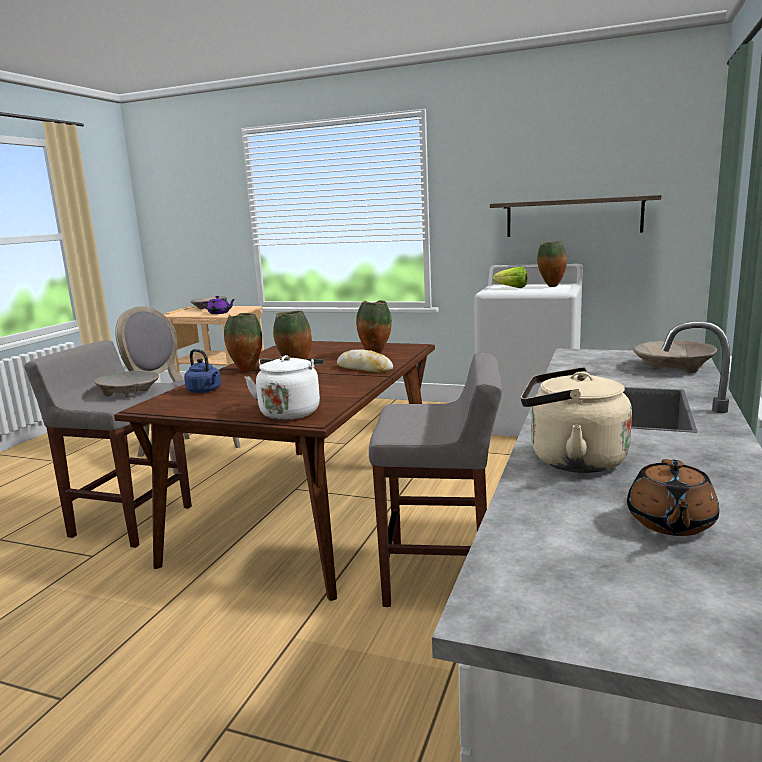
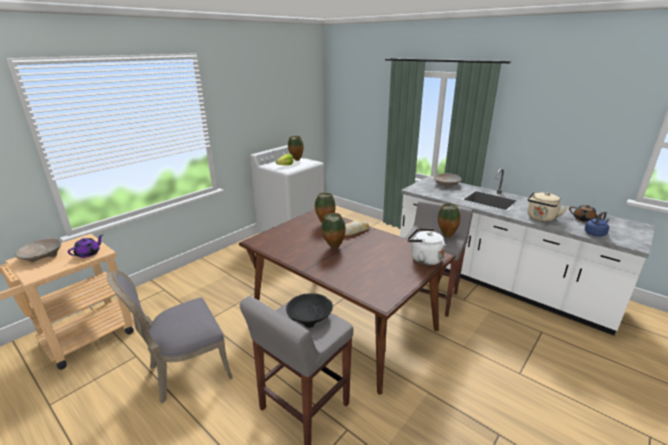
camera: 70 degrees left, 10 degrees up
(129, 392) = (309, 316): beige bowl -> black bowl
(205, 391) = (360, 280): blue kettle -> blue kettle (595, 233)
(246, 371) = (321, 263): vase -> vase (446, 236)
(573, 217) = (280, 120): shelf -> none

